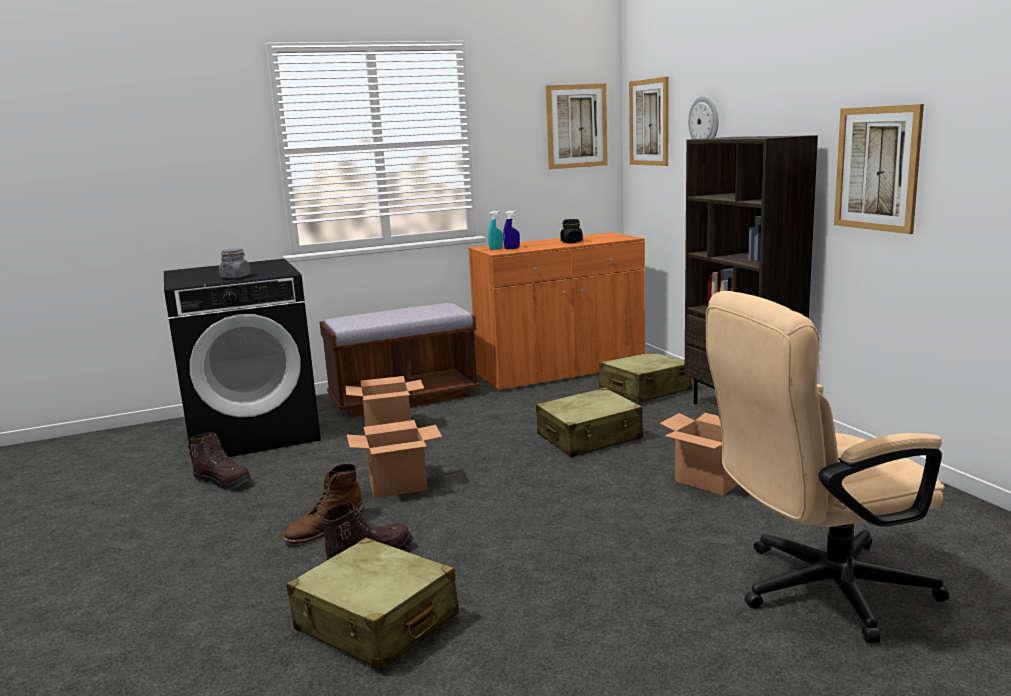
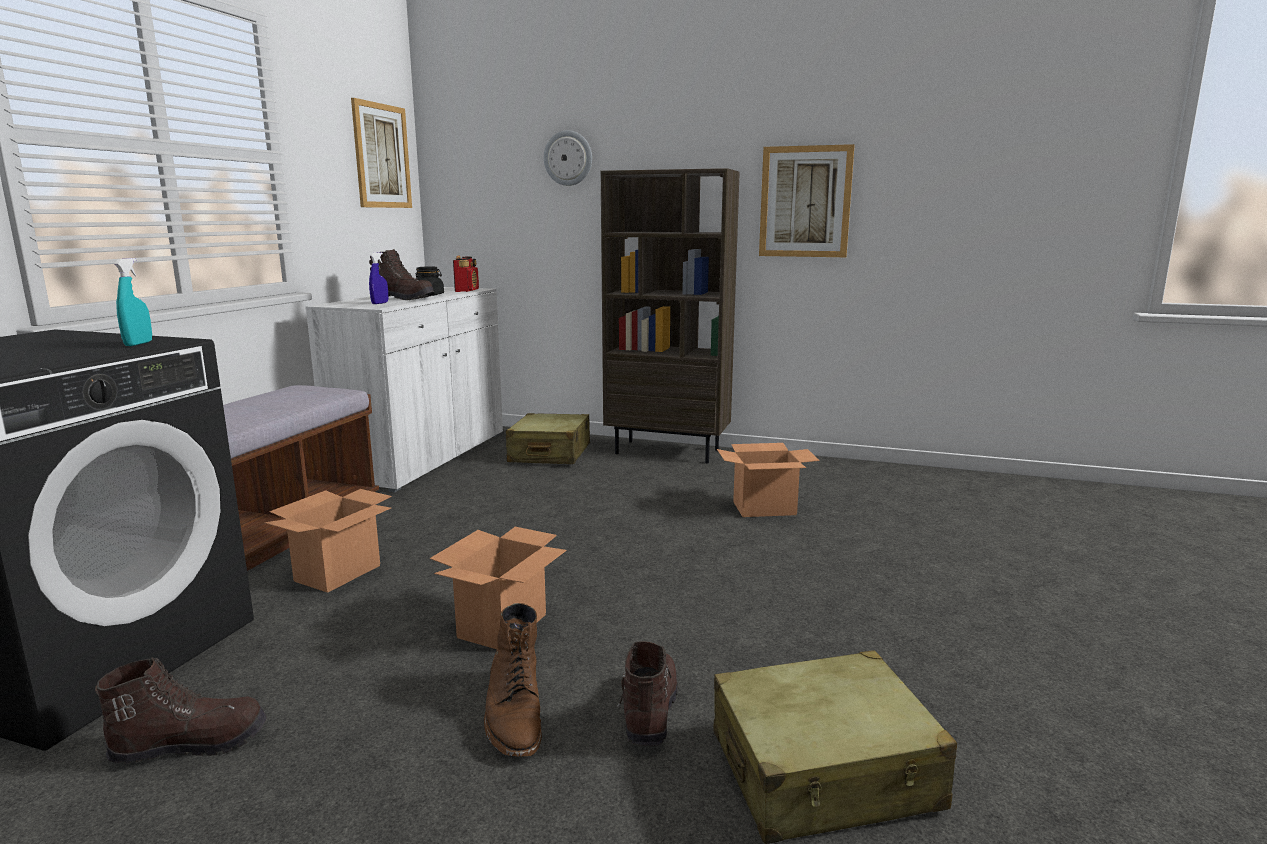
camera: 50 degrees left, 0 degrees up
(235, 277) = (78, 354): grey jar -> none
(496, 249) = (358, 304): turquoise spray bottle -> turquoise spray bottle (138, 344)
(543, 244) = (404, 298): none -> brown boot
(561, 371) = (423, 456): orange cabinet -> white cabinet
(589, 437) = (593, 506): beige suitcase -> none
(612, 239) = (467, 291): none -> radio
(649, 122) = (472, 159): picture -> none
(816, 590) = (989, 554): beige office chair -> none

